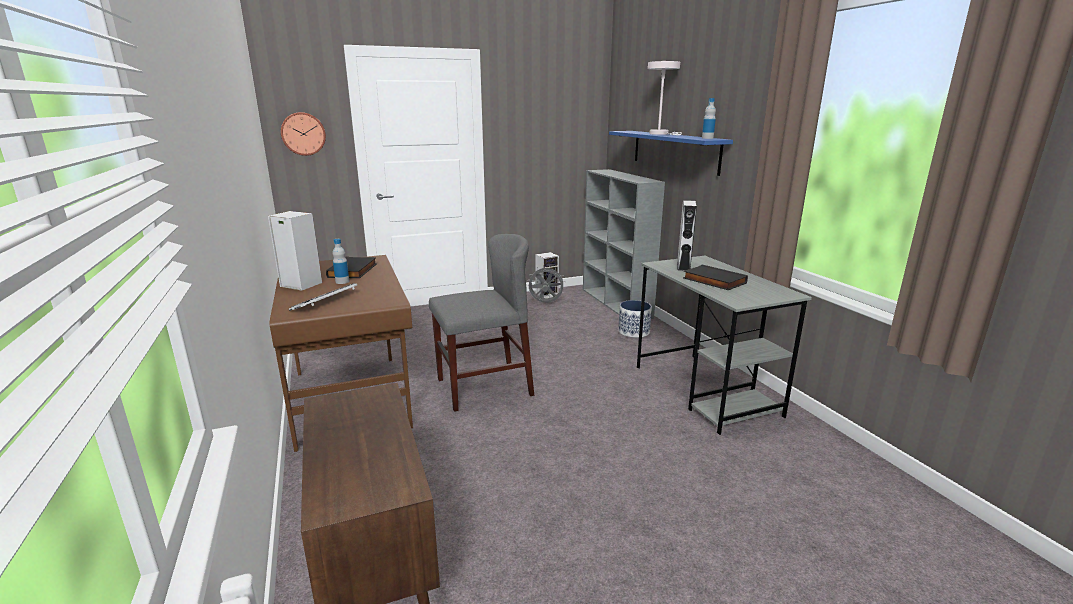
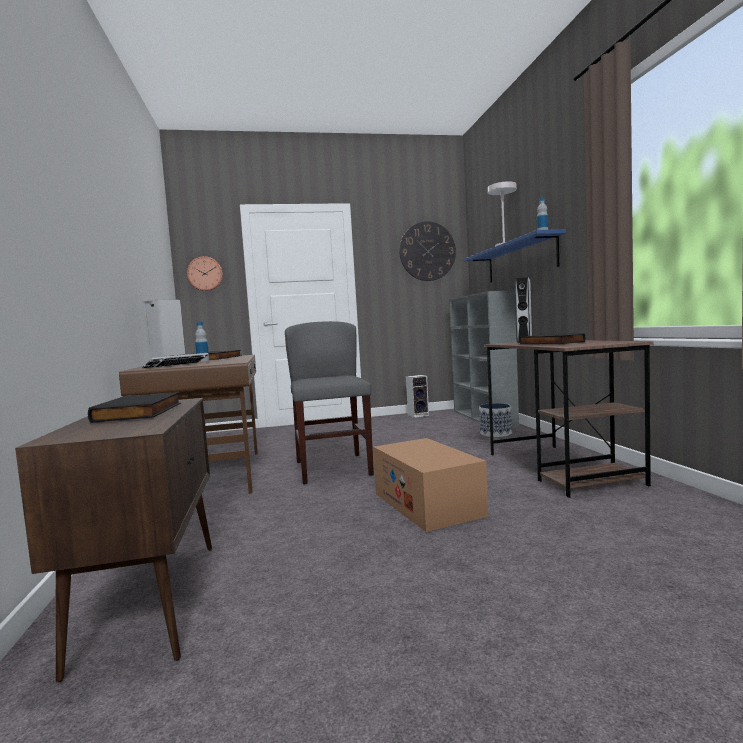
camera: 10 degrees right, 15 degrees down
(362, 430) = (141, 412): none -> black book
(484, 387) = (333, 468): grey chair -> grey chair turned 90 degrees counterclockwise
(545, 303) = (415, 419): grey fan -> none
(565, 112) = (427, 251): none -> wall clock
(595, 445) = (427, 504): none -> cardboard box
(705, 391) = (561, 468): grey desk -> brown desk

